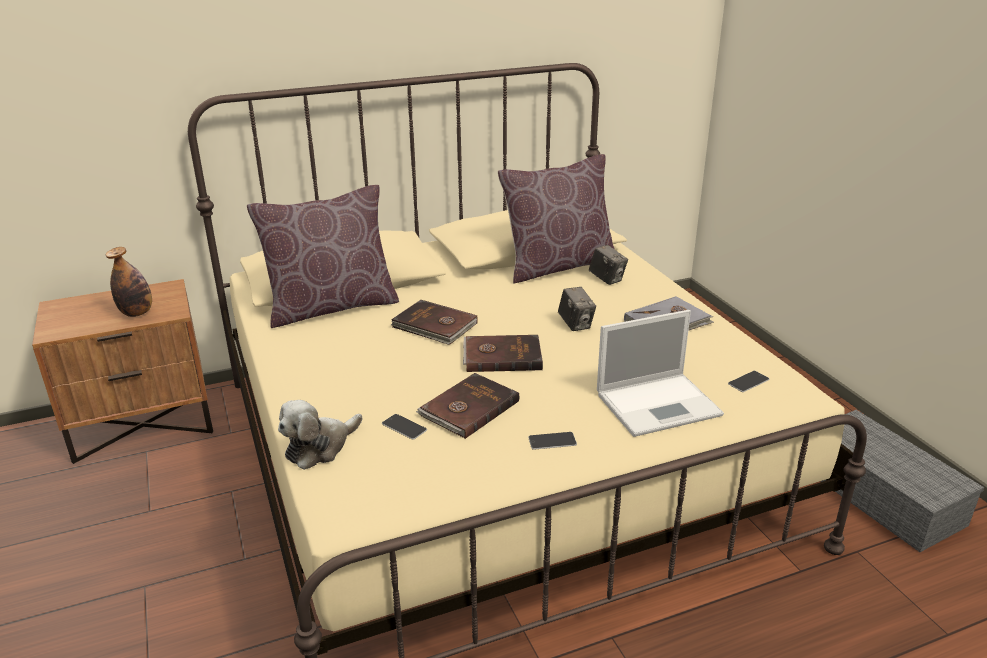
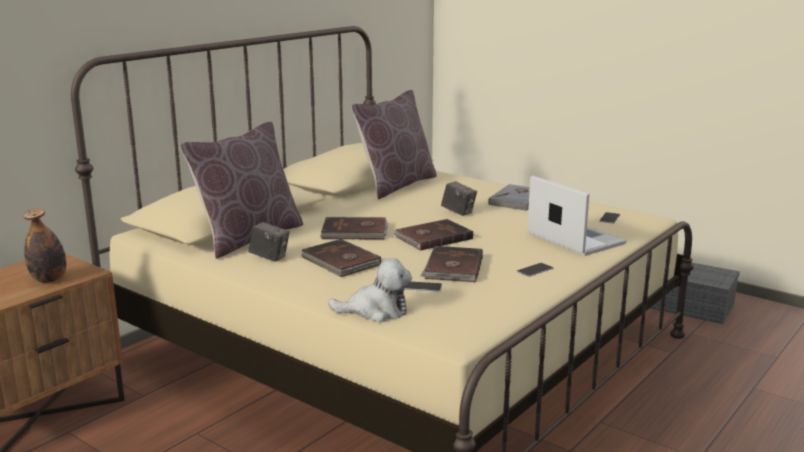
camera: 30 degrees left, 10 degrees down
(320, 447) = (376, 311): plush toy -> plush toy turned 105 degrees counterclockwise
(371, 365) = (340, 262): none -> brown book
(607, 279) = (443, 186): camera -> camera (269, 257)
(660, 404) = (574, 238): laptop -> laptop turned 75 degrees counterclockwise

